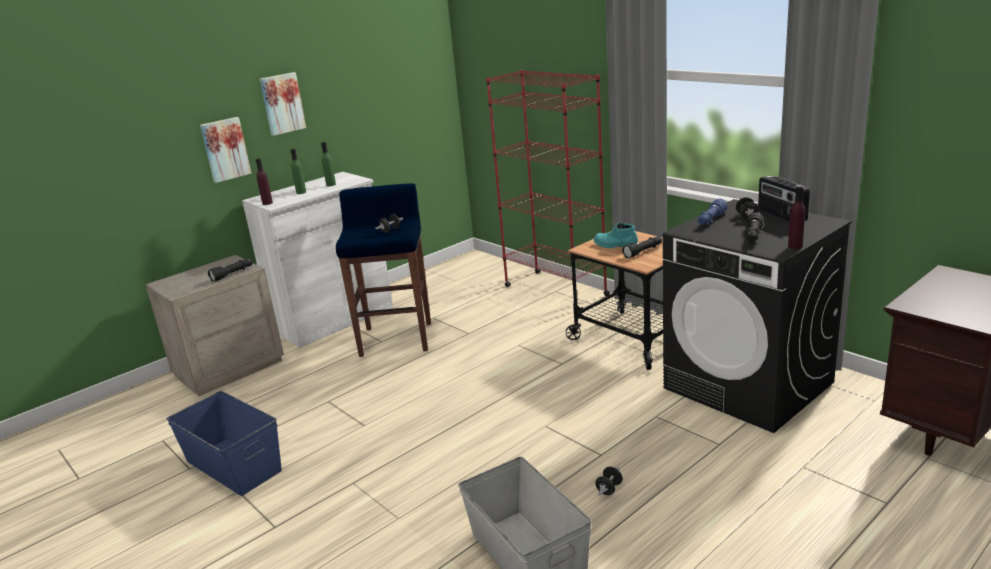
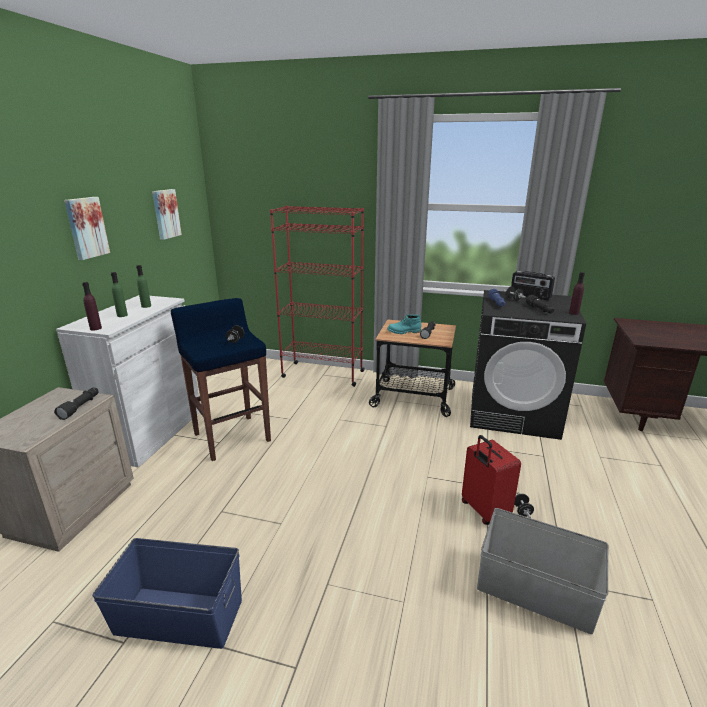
camera: 35 degrees left, 0 degrees up
(225, 149) = (34, 274): picture -> picture (165, 214)
(566, 475) = (483, 510): none -> red suitcase

